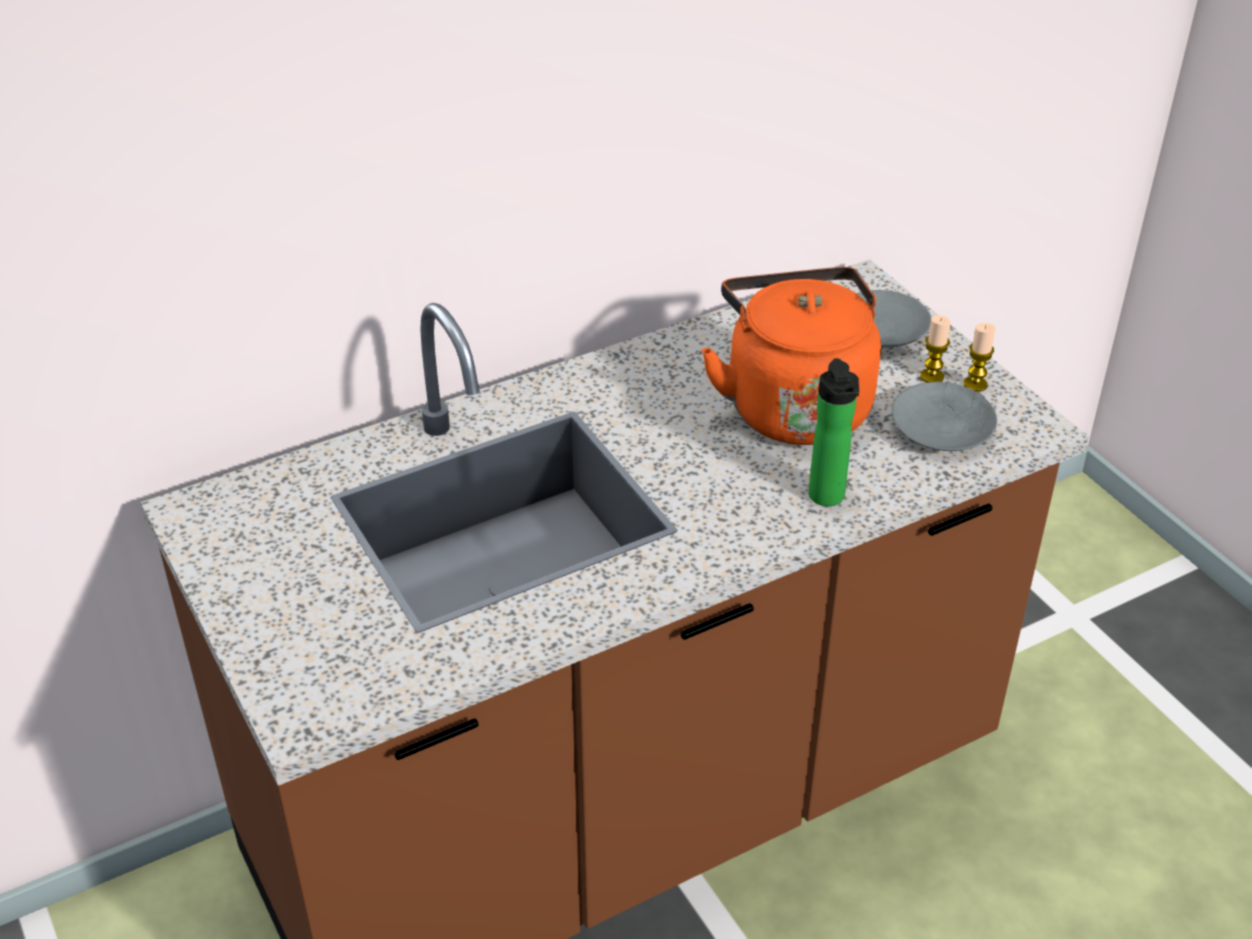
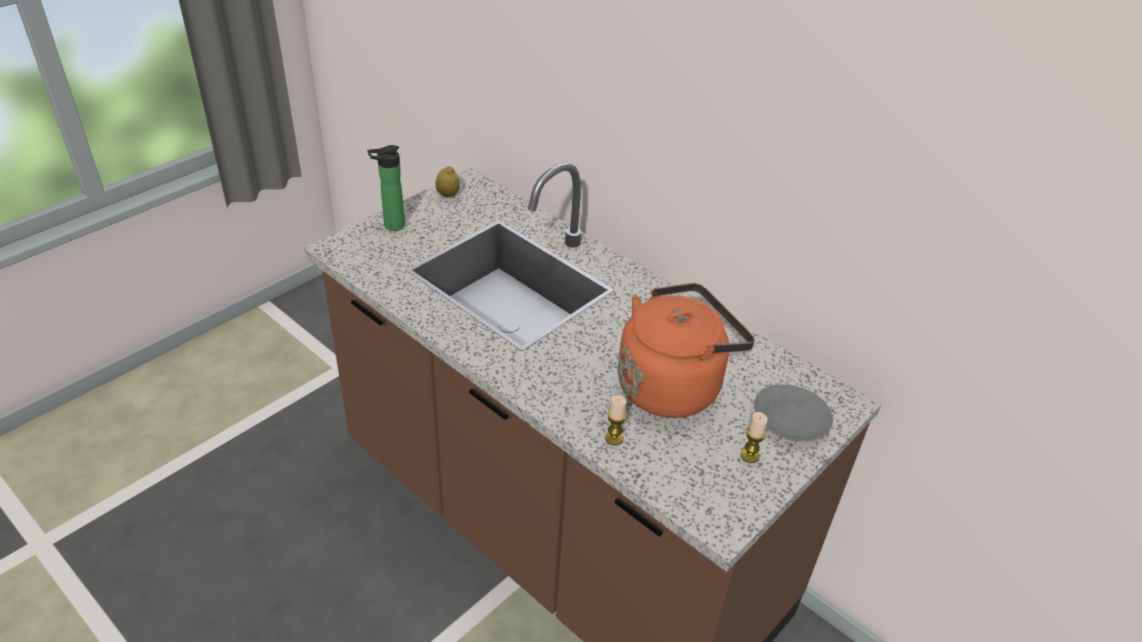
camera: 70 degrees right, 0 degrees up
(213, 545) = (448, 195): none -> lemon
(827, 499) = (581, 414): bottle -> bottle (391, 226)
(942, 427) = (690, 468): grey plate -> none
(975, 384) = (755, 482): candle -> candle (614, 438)

